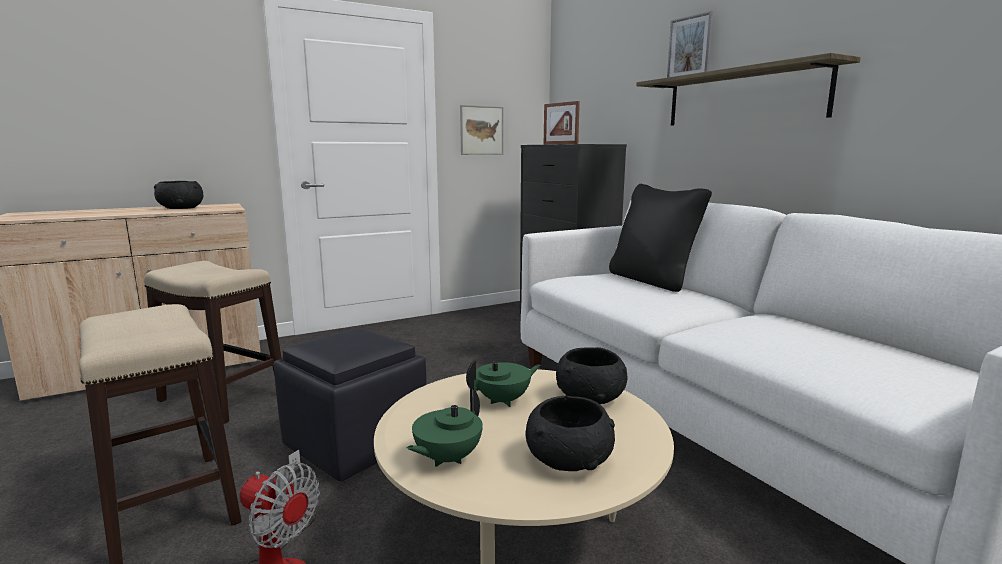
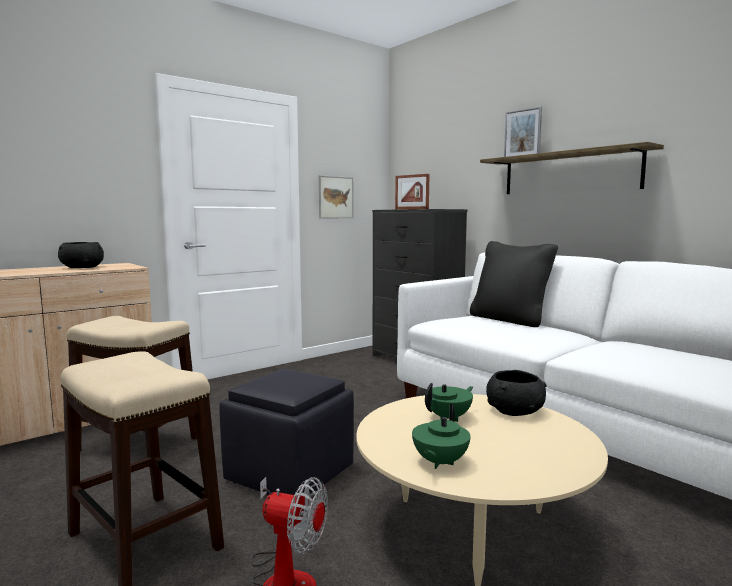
camera: 10 degrees left, 5 degrees down
(569, 460) = (534, 455): black bowl -> none

